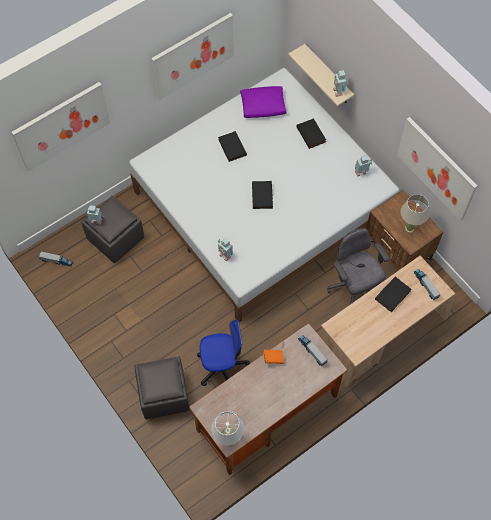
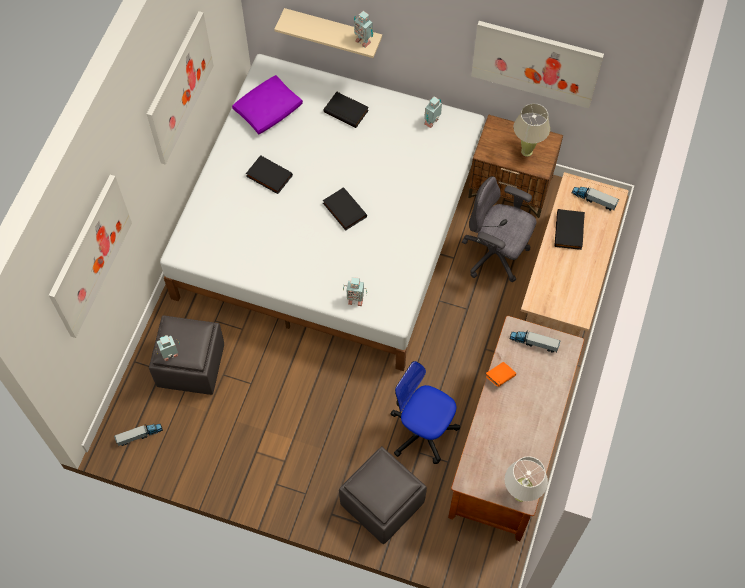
camera: 35 degrees left, 0 degrees up
(222, 367) = (422, 431): office chair -> office chair turned 105 degrees counterclockwise

